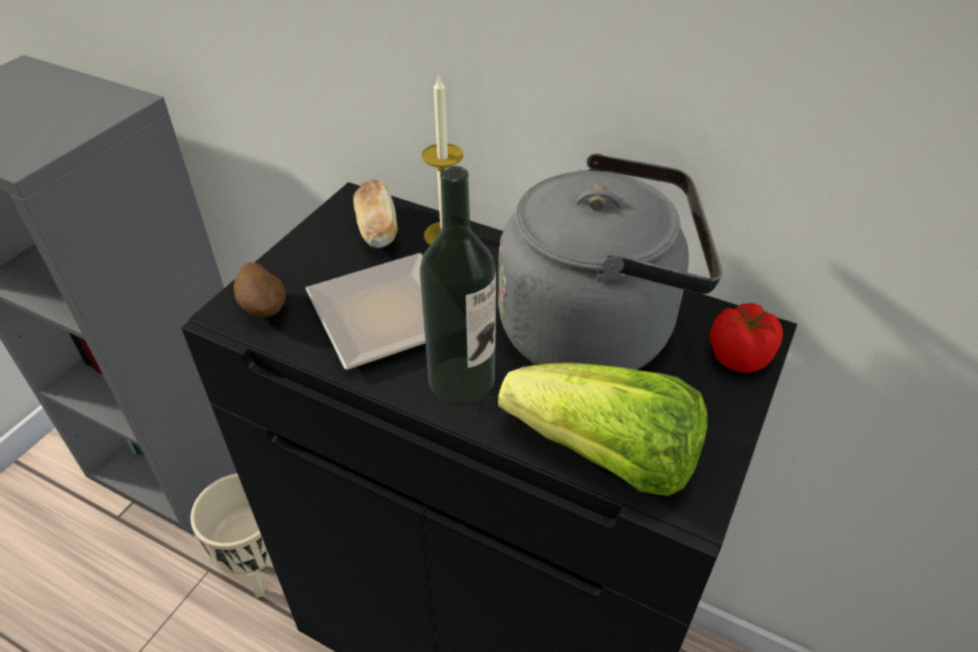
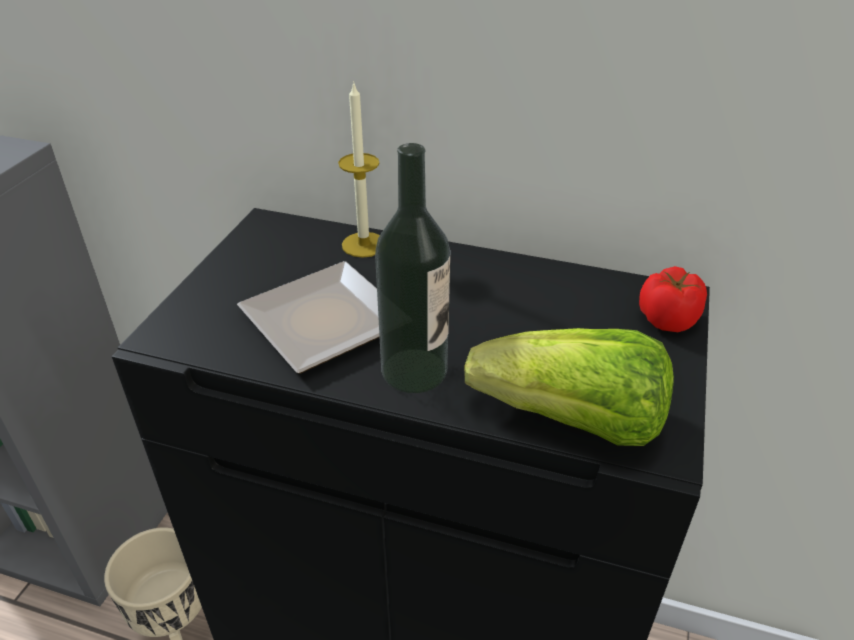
camera: 10 degrees left, 5 degrees down
(264, 309) = (197, 329): potato -> none
(377, 230) = (294, 247): bread -> none
(596, 329) = (530, 311): grey kettle -> none

